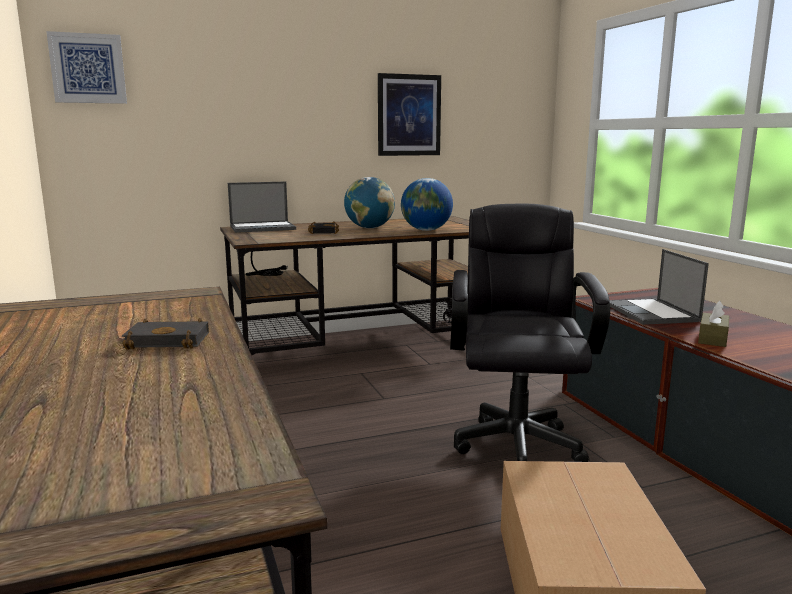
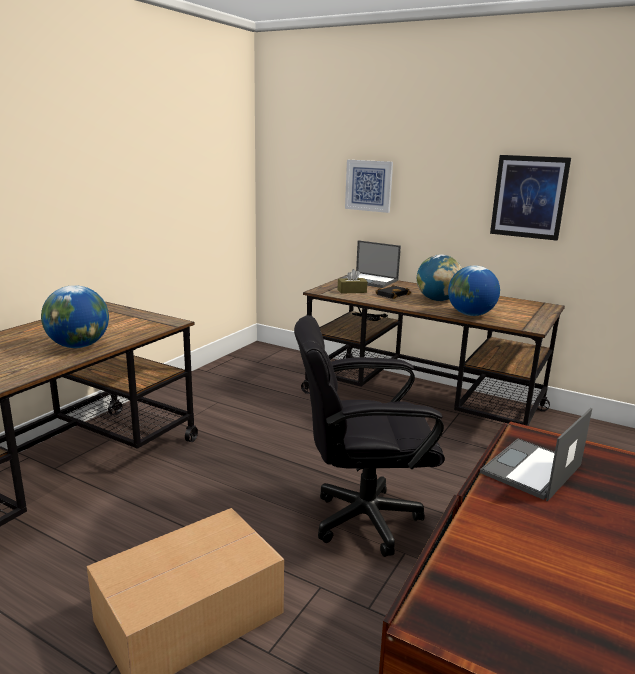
camera: 50 degrees right, 5 degrees up
(88, 68) = (285, 150): picture -> picture (369, 185)
(170, 340) = (79, 346): black book -> globe
(516, 444) = (359, 522): black office chair -> black office chair turned 150 degrees counterclockwise
(712, 338) = (495, 517): brown tissue box -> brown tissue box (352, 291)

